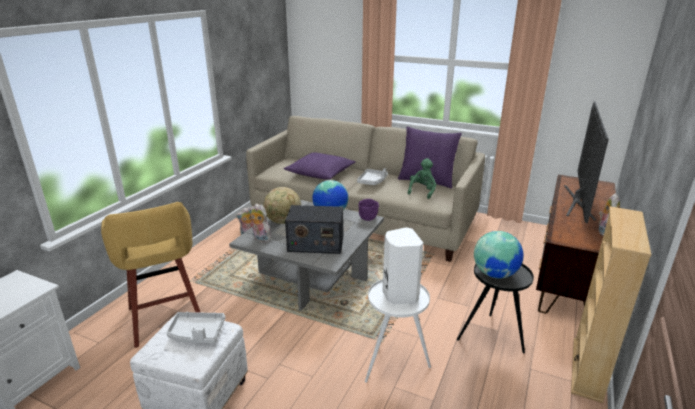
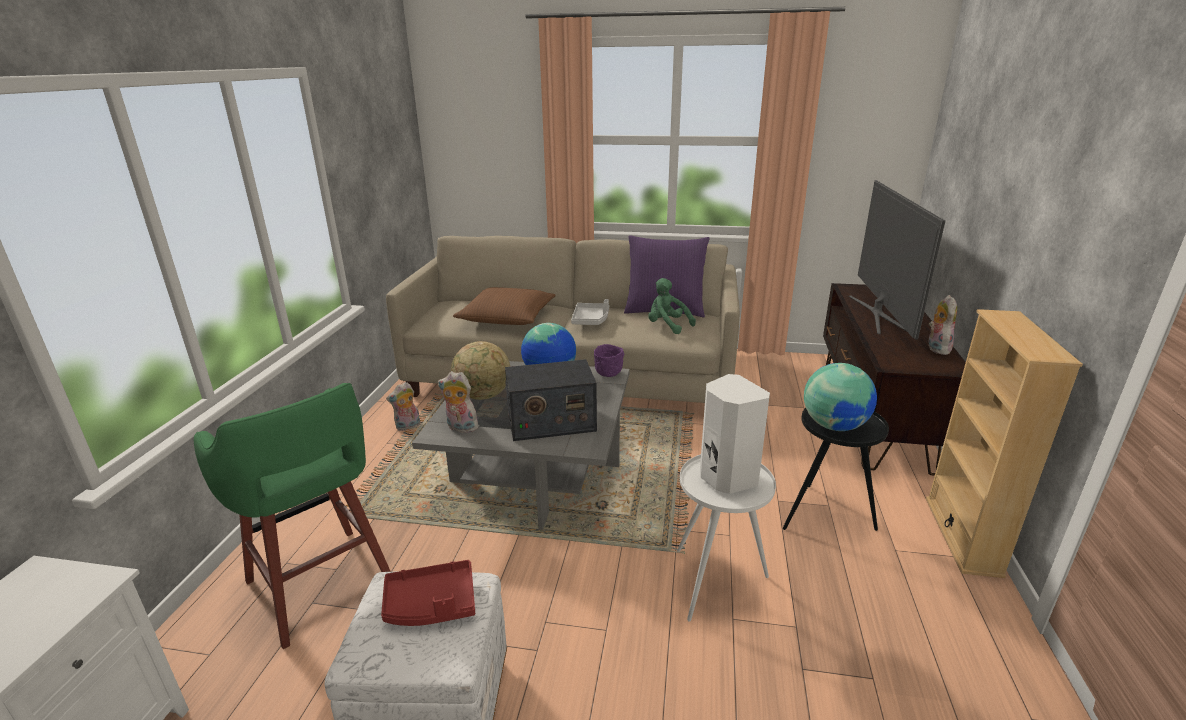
camera: 15 degrees left, 0 degrees up
(166, 319) = (322, 587): yellow stool -> green stool
(197, 333) = (431, 604): grey tray -> red tray
(320, 173) = (507, 317): purple pillow -> brown pillow
(422, 191) = (667, 326): green plush toy -> green plush toy turned 60 degrees counterclockwise

